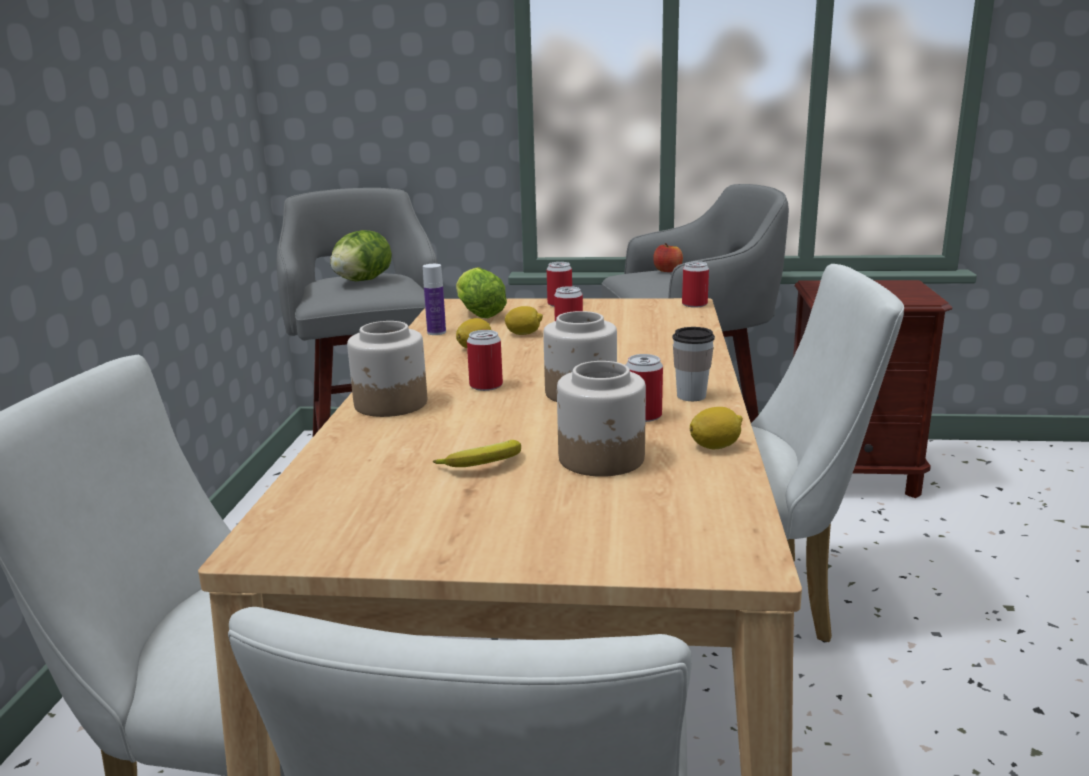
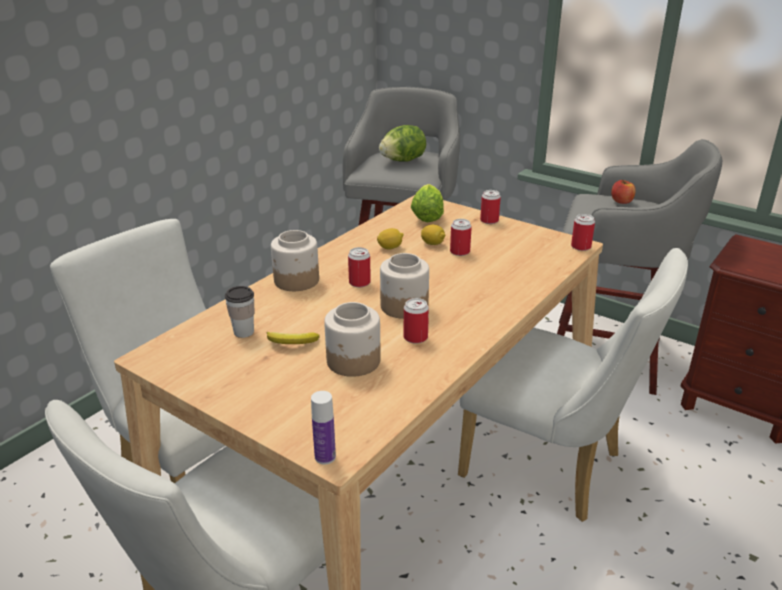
camera: 30 degrees right, 10 degrees up
(436, 332) = (384, 227): bottle -> bottle (325, 457)
(691, 396) = (464, 331): cup -> cup (244, 332)
(715, 446) = (425, 376): lemon -> none

